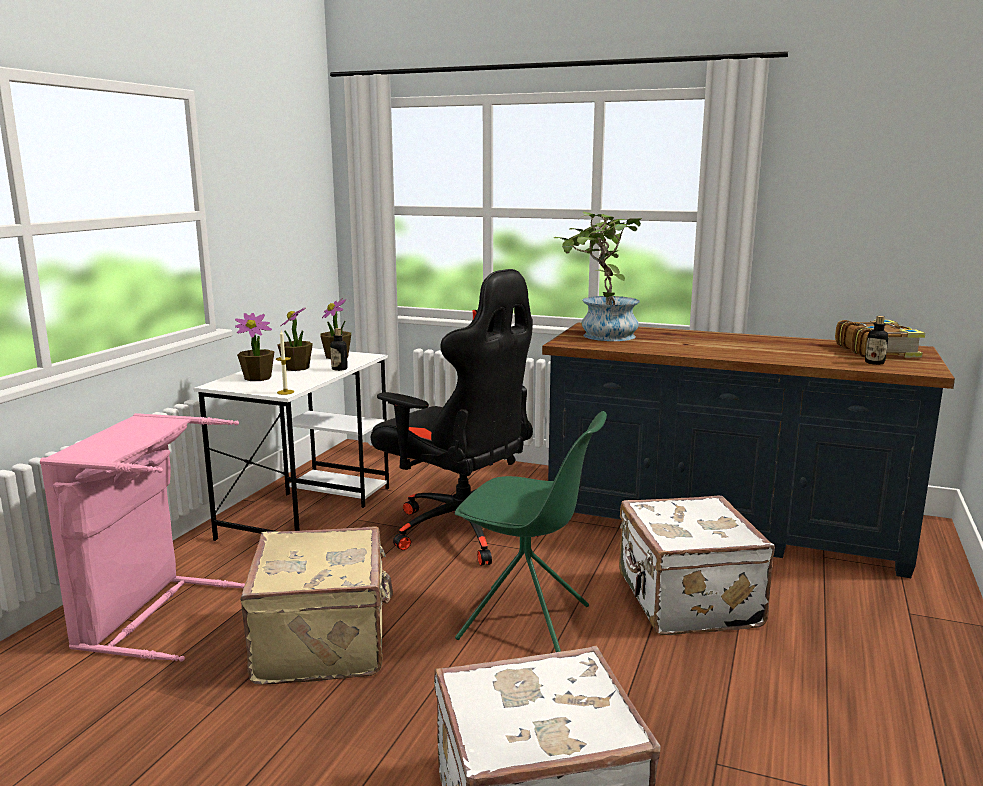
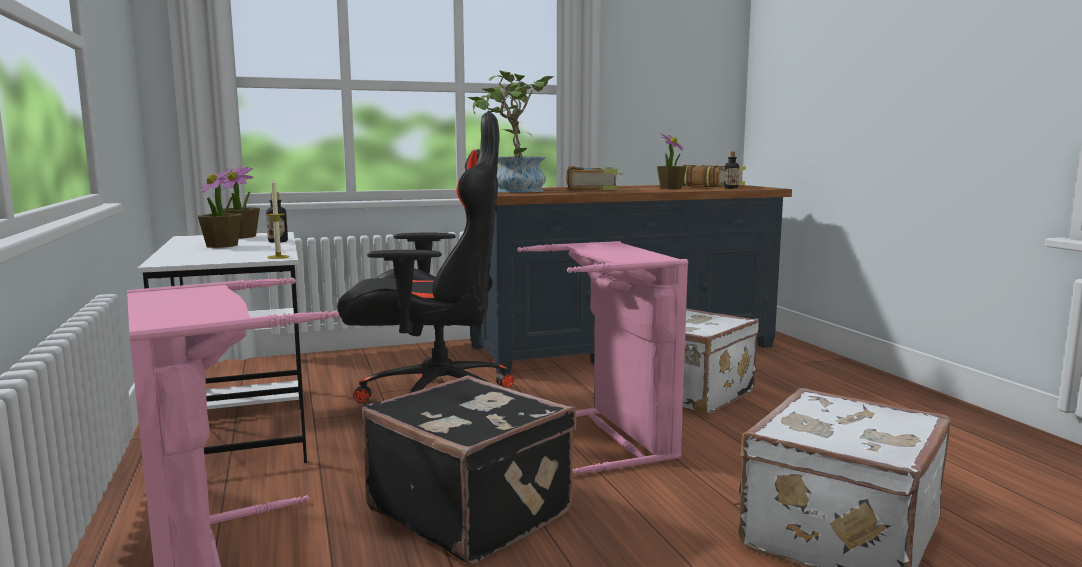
camera: 40 degrees left, 5 degrees down
(258, 378) = (201, 254): potted plant -> potted plant (670, 188)
(324, 642) = (472, 510): beige suitcase -> black suitcase
(527, 623) = (611, 438): green chair -> pink laundry basket
(698, 341) = (593, 189): none -> book

